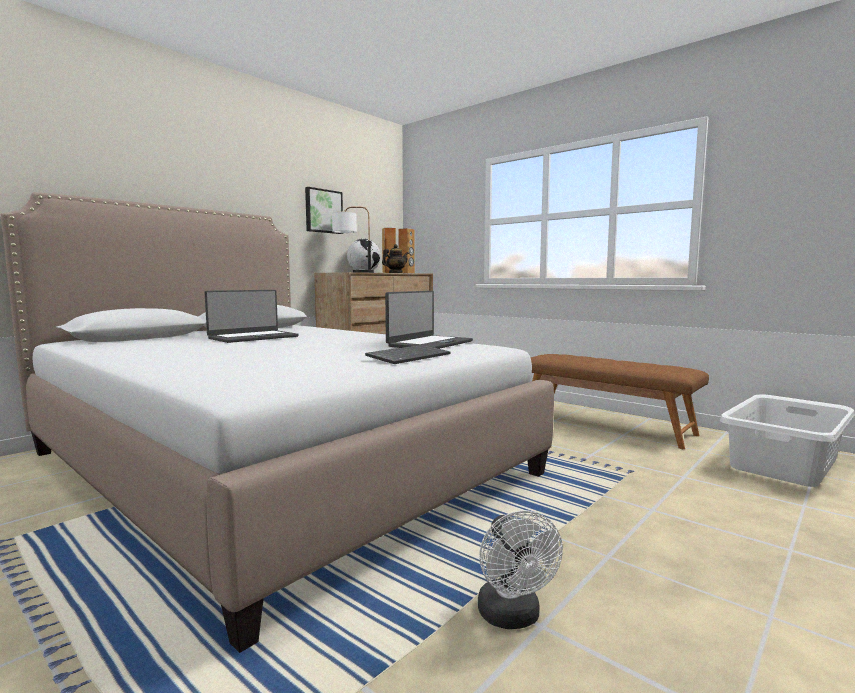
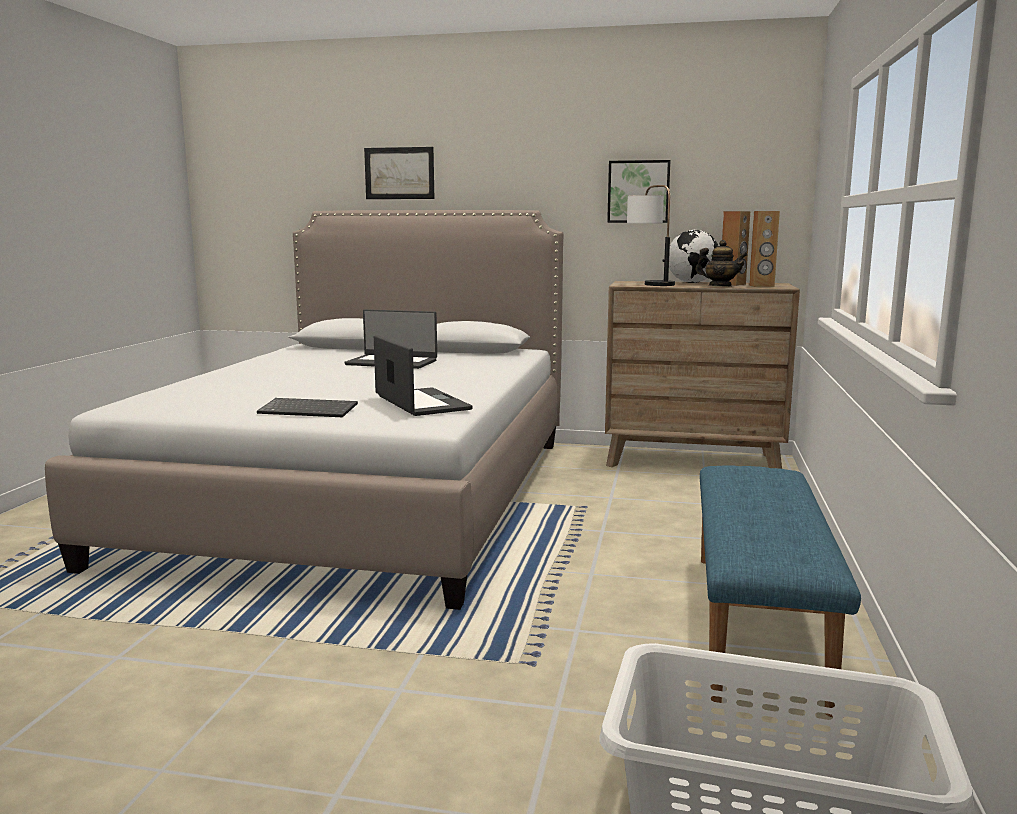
camera: 60 degrees right, 5 degrees up
(131, 167) = (399, 173): none -> picture
(429, 343) = (420, 403): laptop -> laptop turned 120 degrees counterclockwise
(512, 617) = (126, 644): white fan -> none
(605, 425) = (759, 624): brown bench -> blue bench

